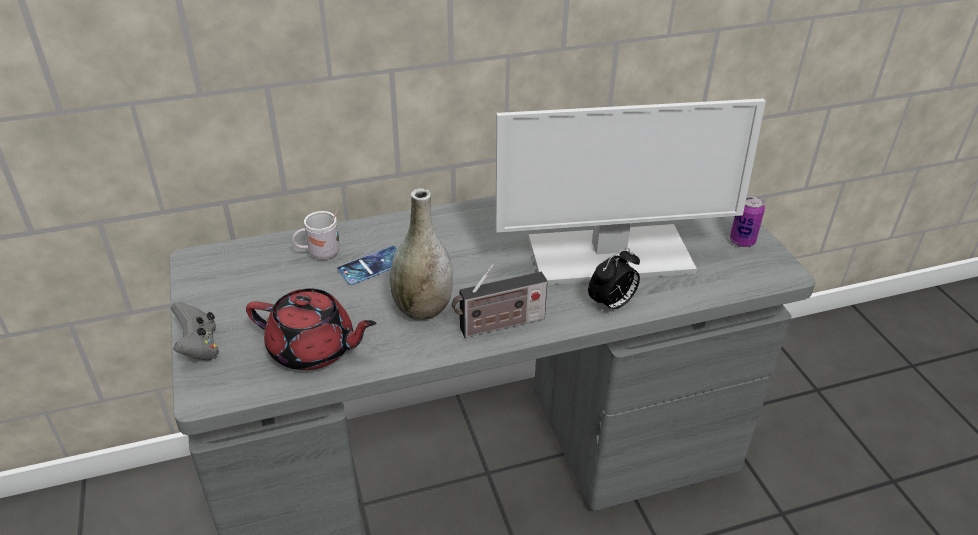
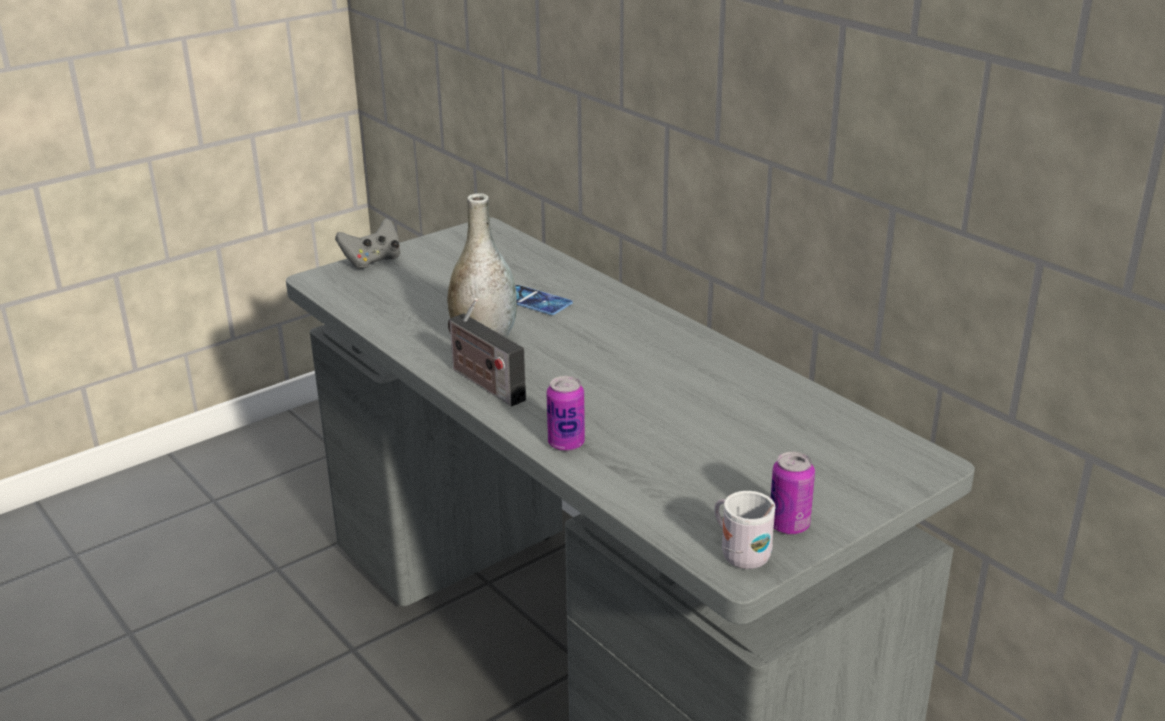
camera: 70 degrees right, 10 degrees down
(313, 349) = (395, 305): red teapot -> none
(319, 254) = (533, 273): white mug -> white mug (740, 554)
(608, 256) = (661, 427): monitor -> none
(611, 305) = (566, 443): alarm clock -> can

